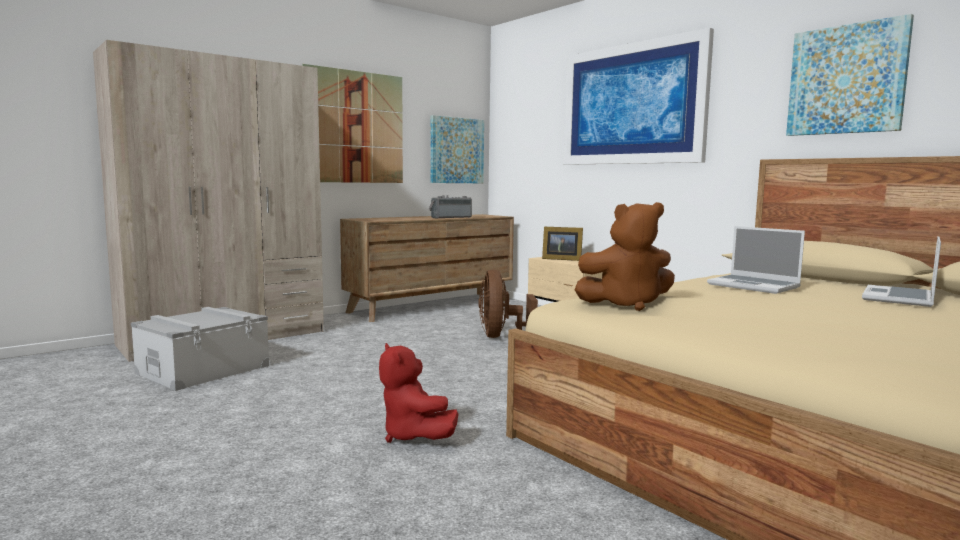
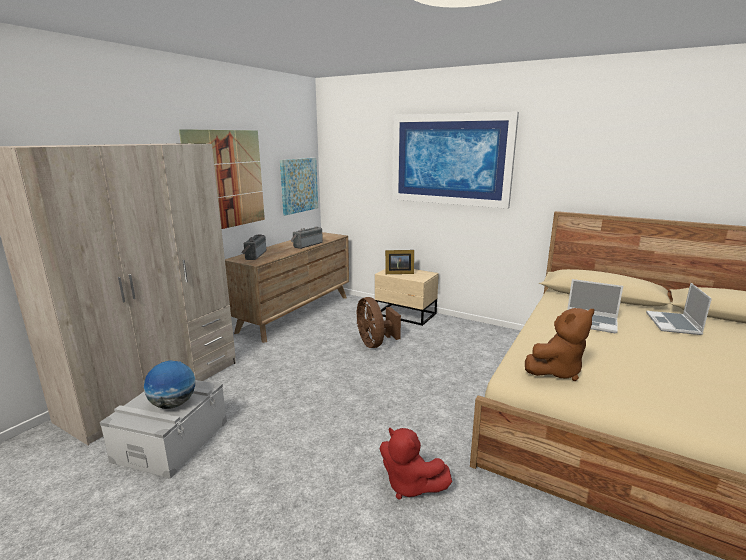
camera: 20 degrees left, 10 degrees up
(205, 321) = (173, 404): none -> globe
(378, 218) = (254, 255): none -> radio
(846, 80) = (615, 162): picture -> none

